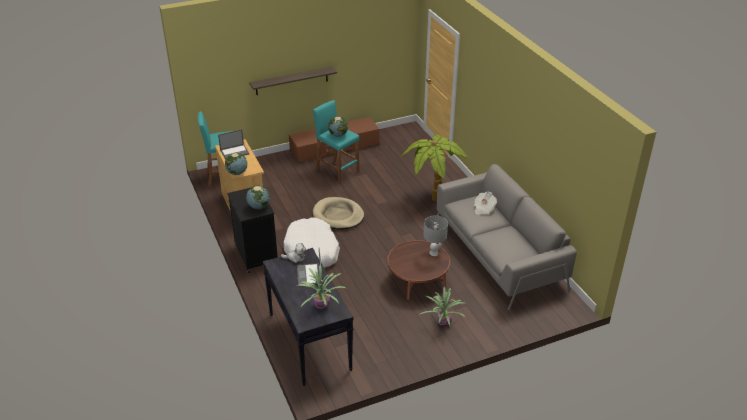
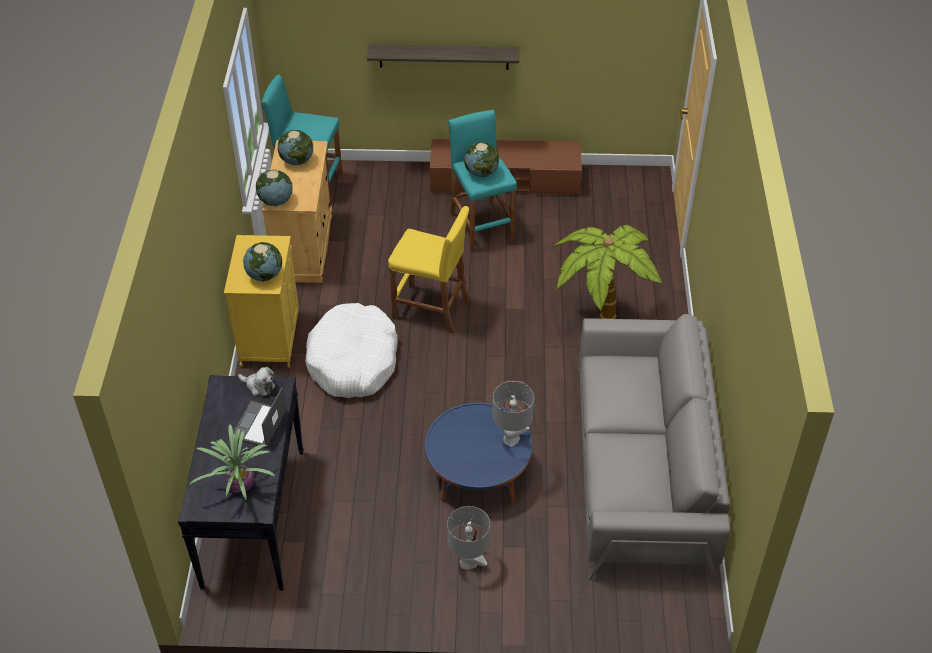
camera: 25 degrees right, 10 degrees up
(235, 152) = (297, 161): laptop -> globe
(256, 254) = (270, 337): black cabinet -> yellow cabinet
(338, 215) = (431, 310): beige dog bed -> yellow stool
(417, 281) = (478, 472): brown coffee table -> blue coffee table
(443, 322) = (468, 563): potted plant -> grey table lamp
(483, 208) = (636, 388): newspaper -> none

